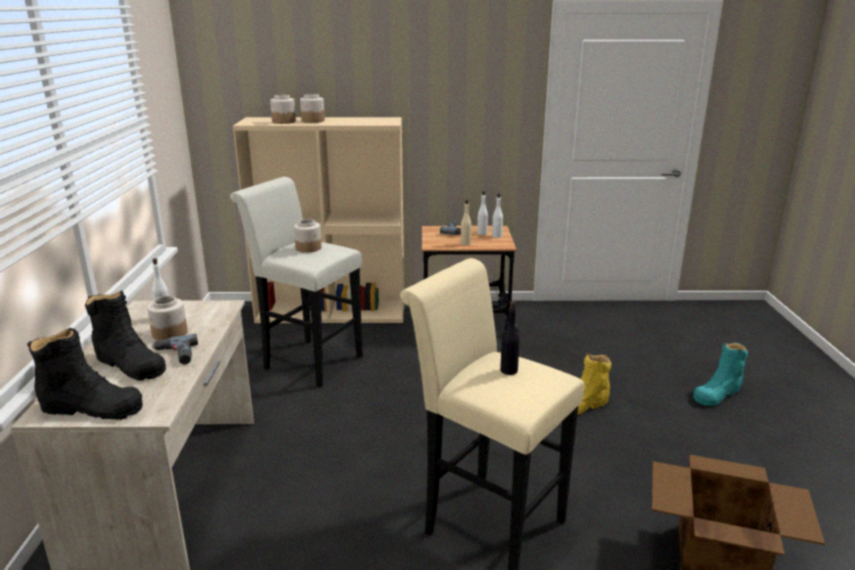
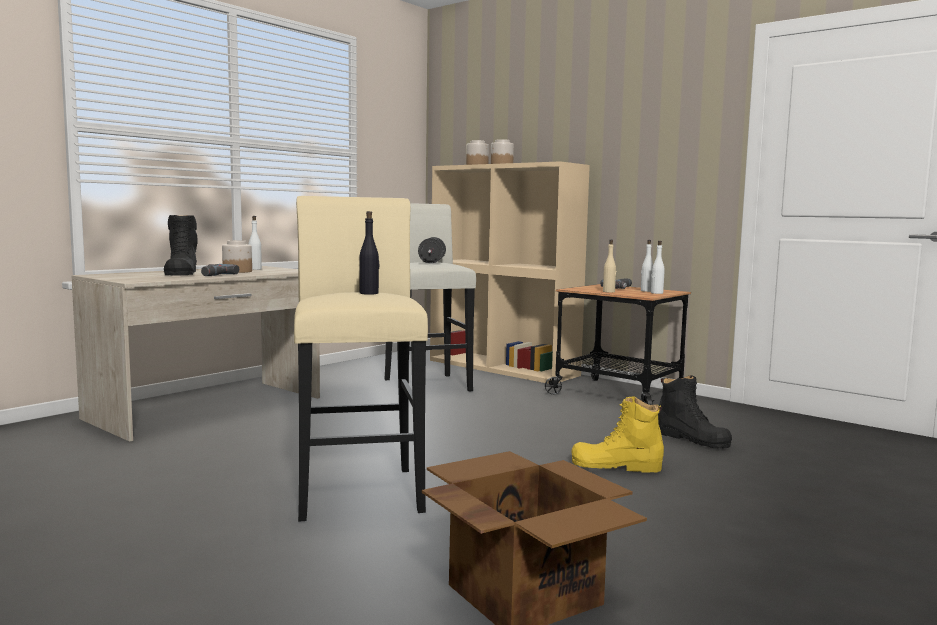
camera: 40 degrees right, 15 degrees down
(92, 408) = (117, 276): black boot -> black boot (692, 439)
(309, 248) = (432, 262): jar -> black dumbbell
(717, 393) = (832, 509): turquoise boot -> none

